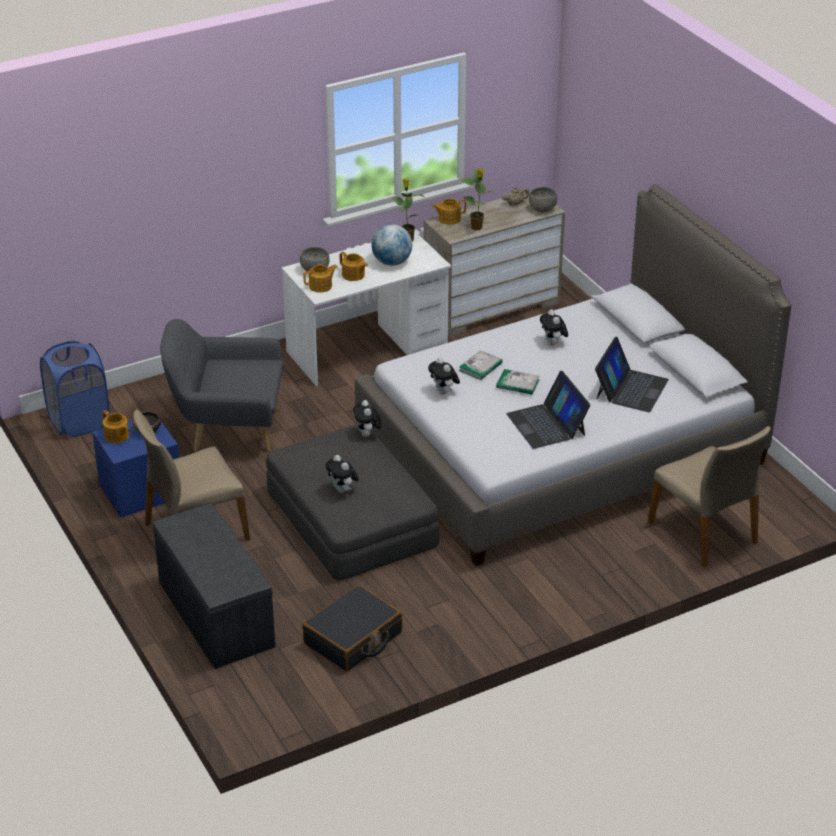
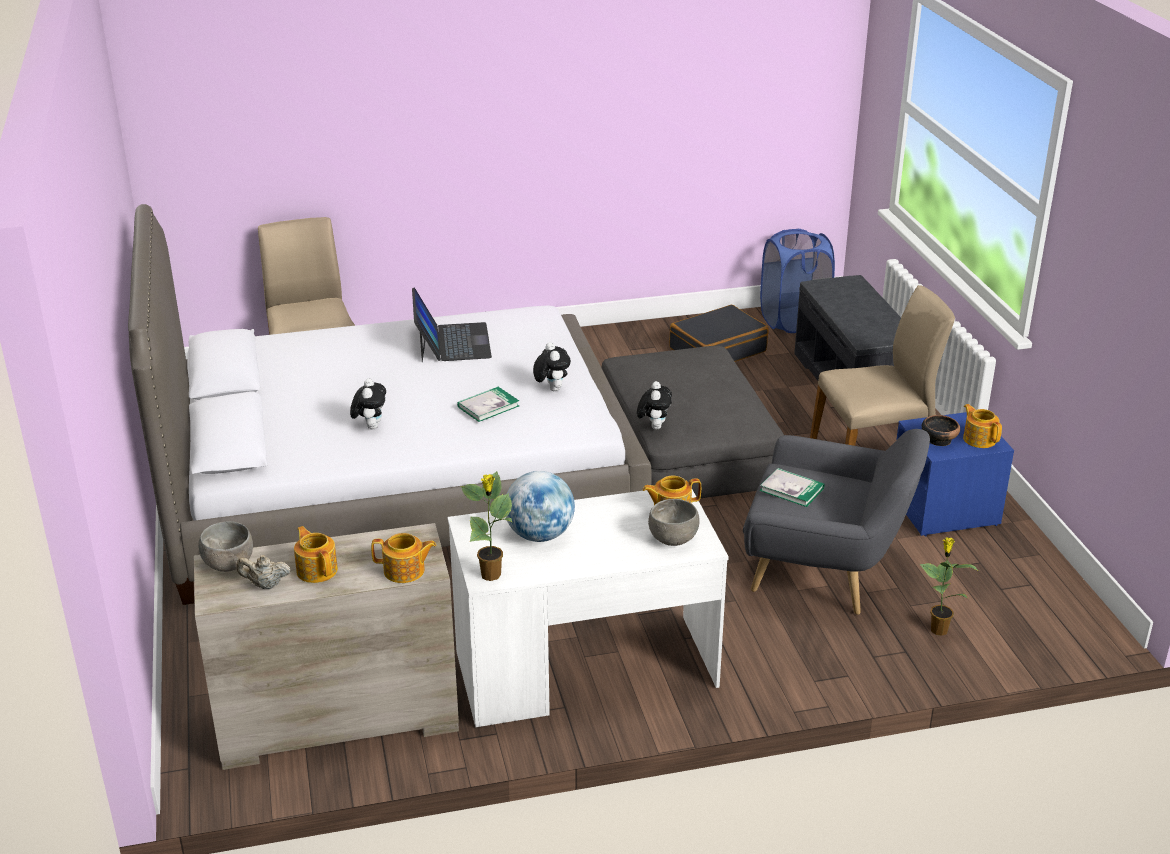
camera: 165 degrees left, 5 degrees down
(79, 421) = (1049, 619): blue laundry basket -> blue laundry basket (793, 321)
(343, 490) = (703, 369): plush toy -> none
(353, 275) = (612, 522): teapot -> teapot (317, 570)
(477, 228) = (369, 545): potted plant -> potted plant (938, 629)
(517, 383) = (455, 383): book -> book (791, 489)
(631, 389) = (323, 363): laptop -> none

